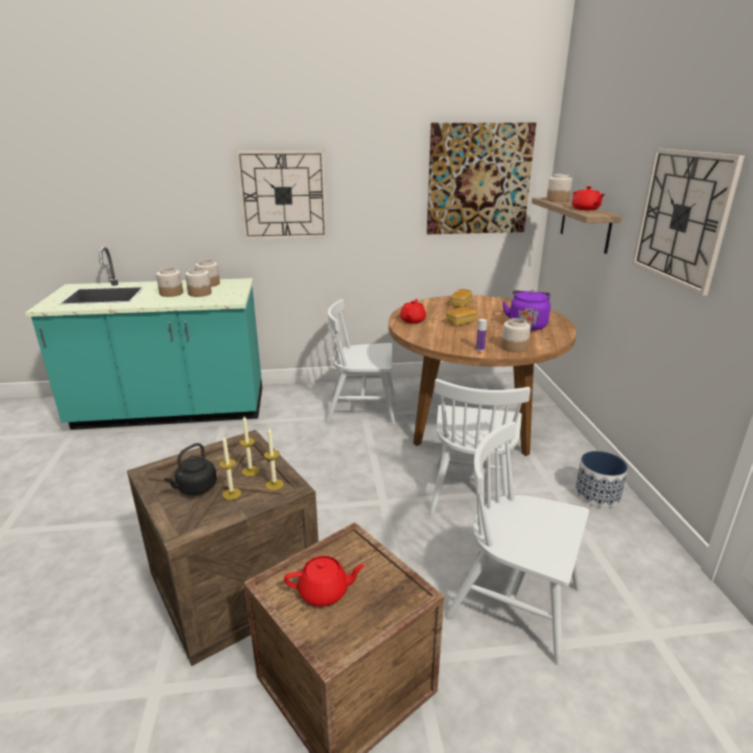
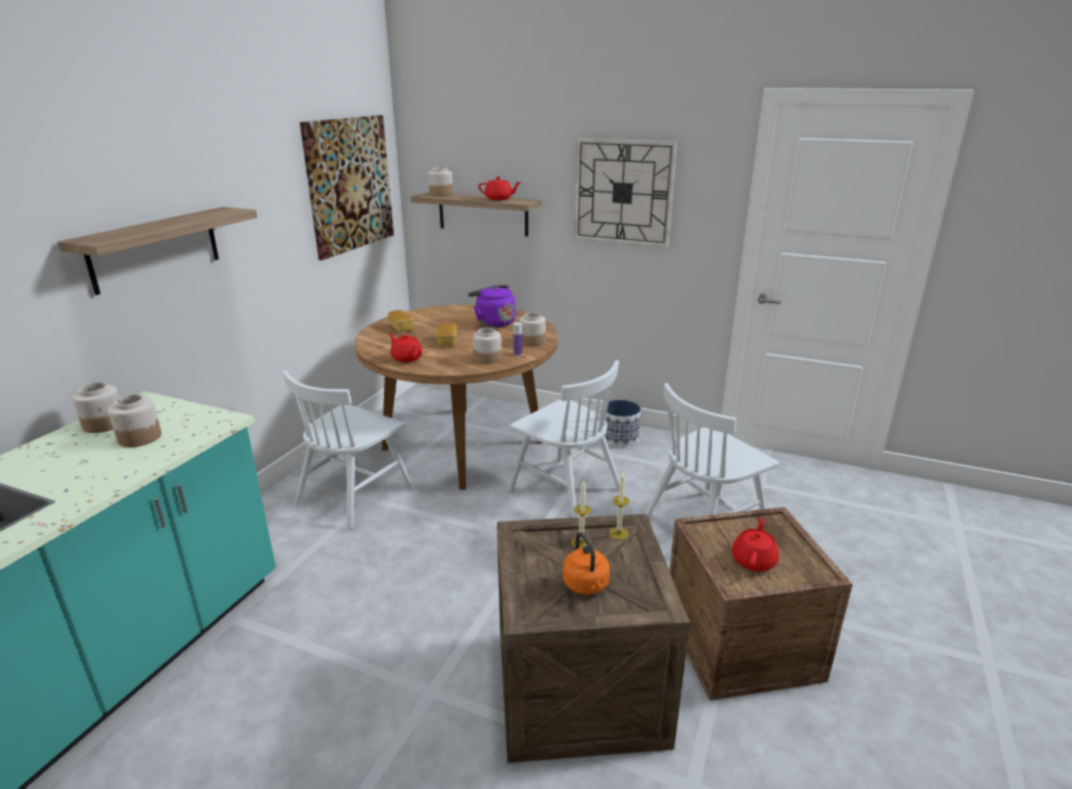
camera: 60 degrees left, 0 degrees up
(171, 293) = (90, 460): jar -> jar (488, 359)
(195, 488) = (586, 586): black kettle -> orange kettle
(231, 494) = (615, 563): candle -> none
(283, 195) = (155, 249): wall clock -> shelf

